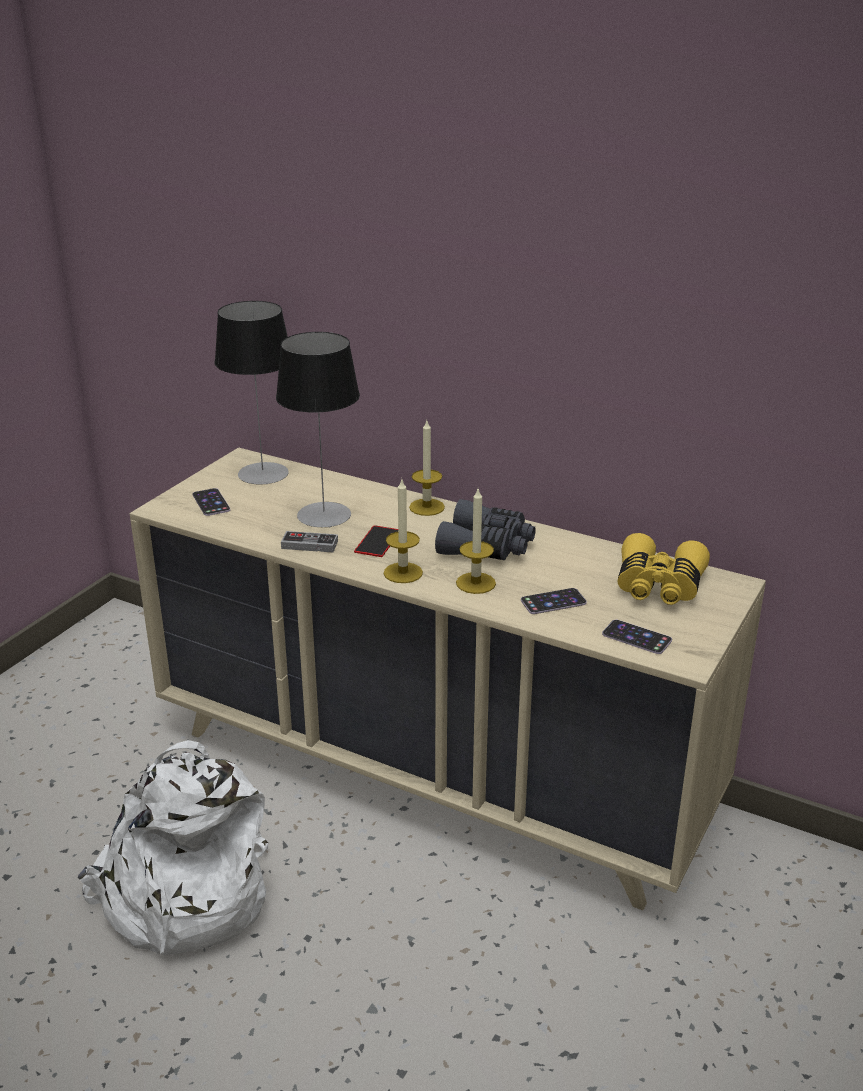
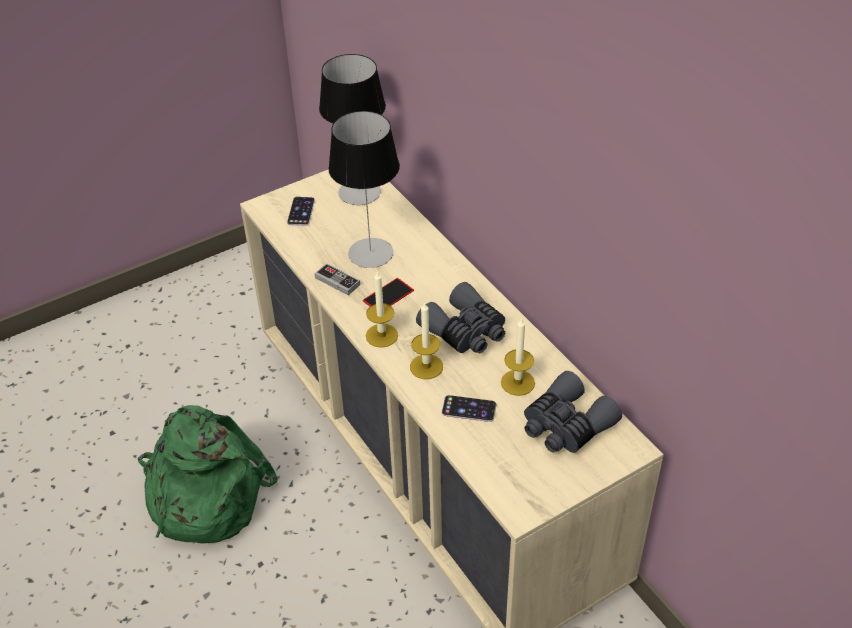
camera: 30 degrees right, 15 degrees up
(182, 896) = (204, 495): white backpack -> green backpack
(427, 507) = (453, 271): candle -> candle (517, 382)
(636, 637) = (501, 471): phone -> none
(658, 586) = (565, 425): yellow binoculars -> grey binoculars

